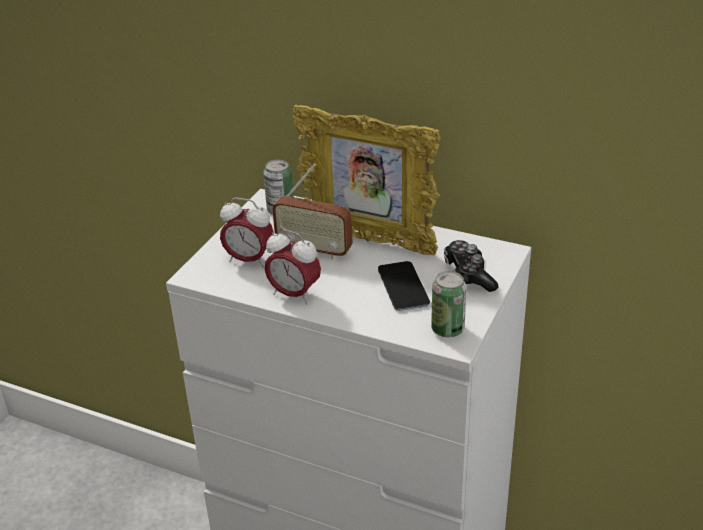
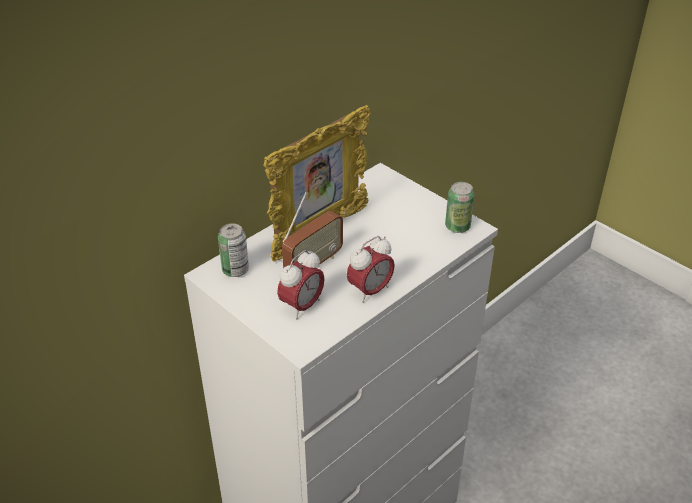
camera: 70 degrees left, 5 degrees up
(403, 286) = (394, 232): phone -> none
(468, 275) = (398, 198): game controller -> none

